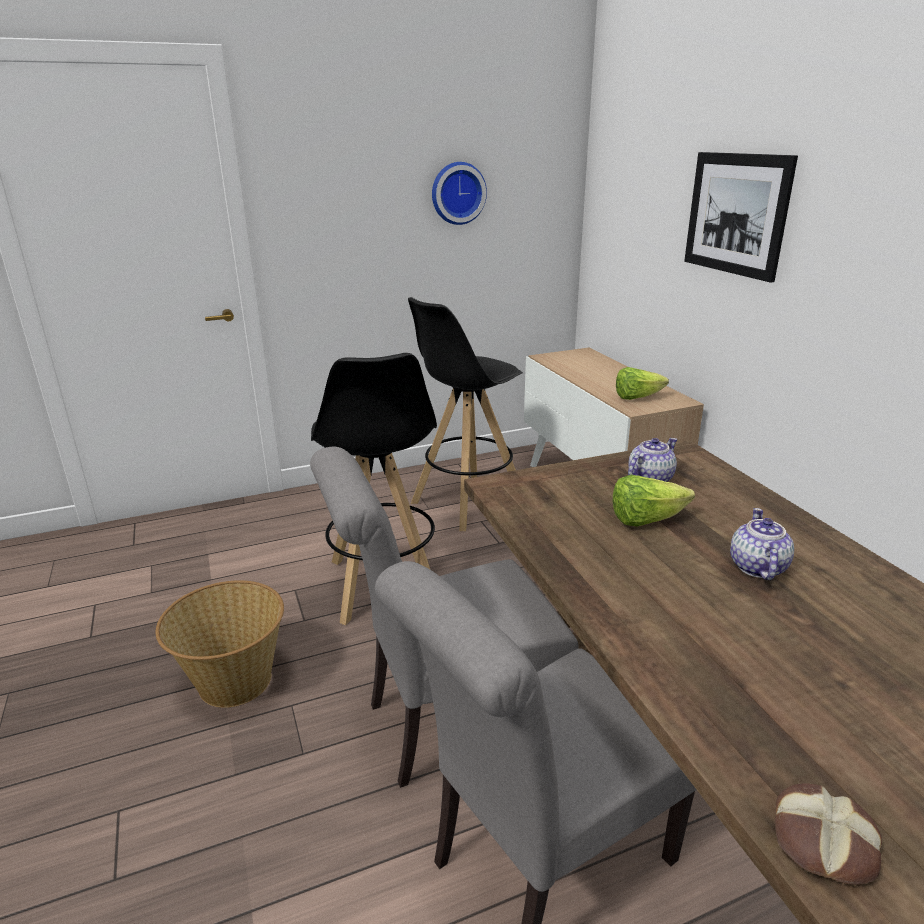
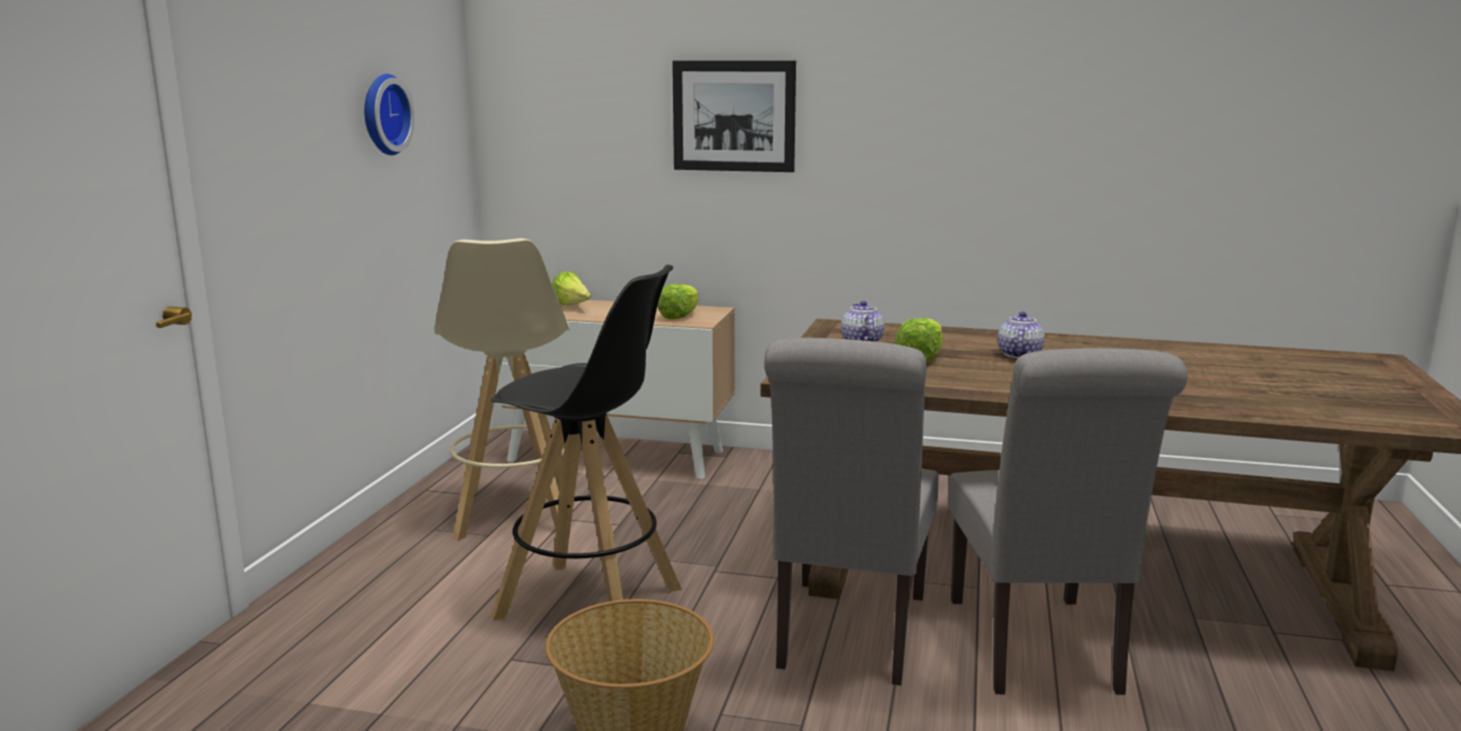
camera: 55 degrees left, 10 degrees down
(467, 501) = (514, 512): black stool -> beige stool
(592, 365) = (572, 306): none -> lettuce
(757, 567) = (1019, 354): teapot -> teapot turned 60 degrees clockwise
(822, 843) = (1260, 411): bread -> none

